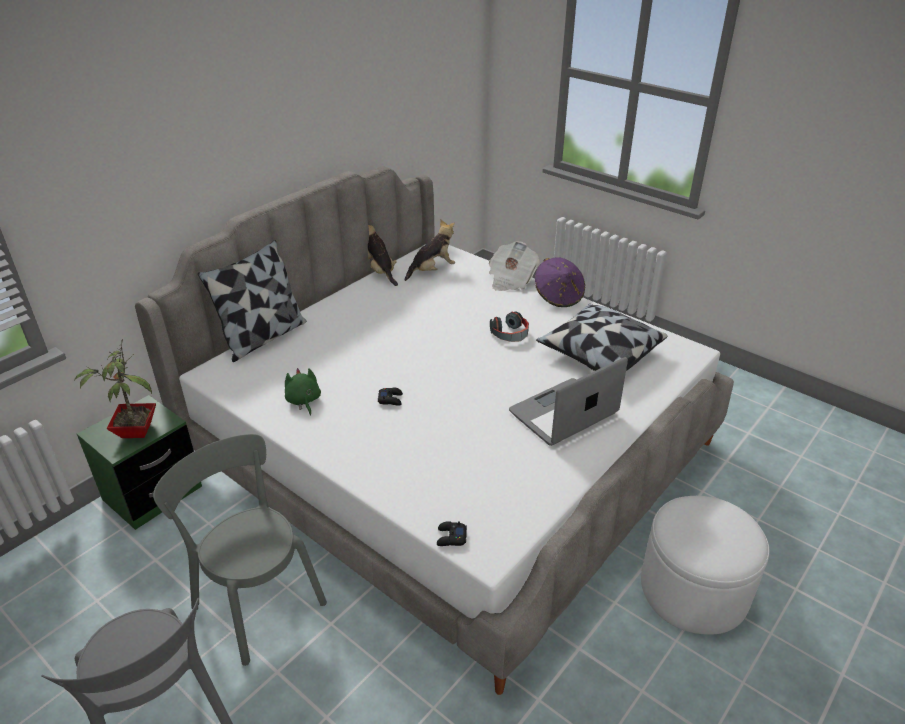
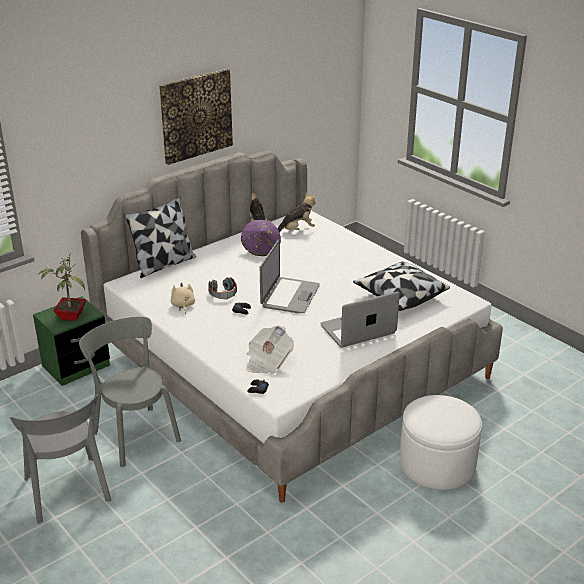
camera: 10 degrees right, 5 degrees down
(286, 121) = (196, 116): none -> picture
(303, 401) = (183, 306): green plush toy -> beige plush toy
(452, 369) = (290, 296): none -> laptop
(510, 334) = (339, 278): headphones -> headphones (223, 294)
(511, 279) = (354, 241): newspaper -> newspaper (267, 362)
(558, 296) = (385, 256): purple hat -> purple hat (261, 249)

